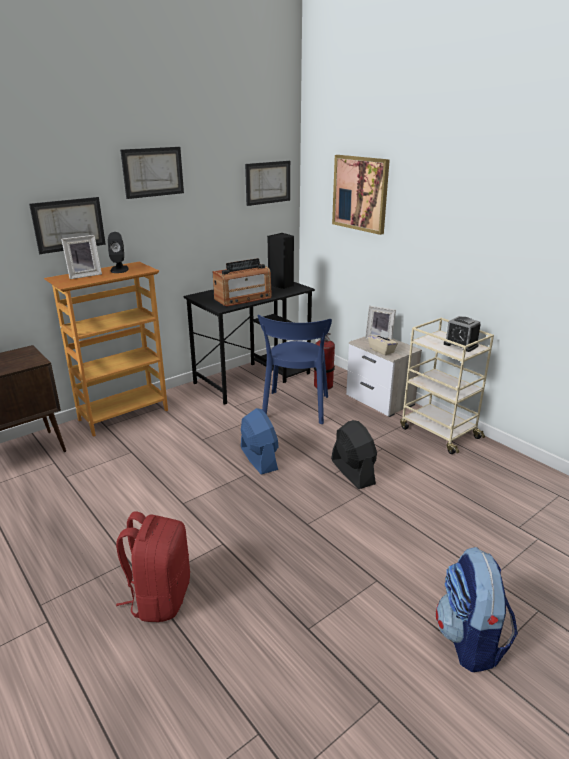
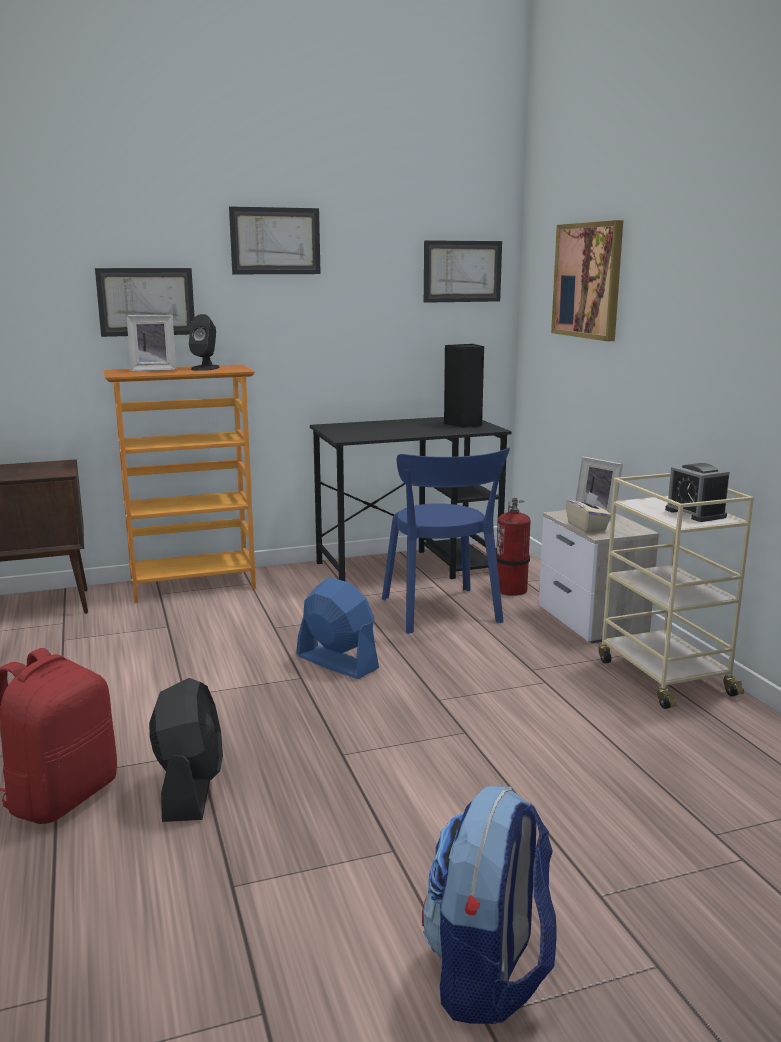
camera: 20 degrees right, 10 degrees down
(243, 298) = (389, 432): radio -> none
(258, 458) = (336, 662): blue fan -> blue fan turned 45 degrees counterclockwise
(295, 409) = (442, 612): blue chair -> blue chair turned 45 degrees counterclockwise
(352, 472) = (470, 703): black fan -> black fan (190, 788)

